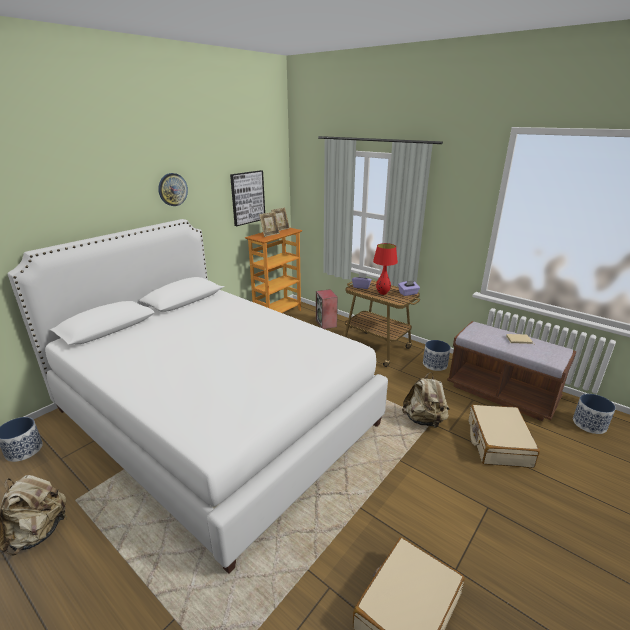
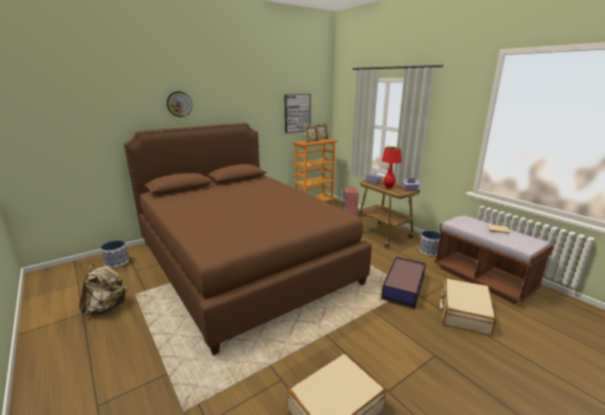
camera: 15 degrees right, 5 degrees down
(172, 189) = (240, 101): wall clock -> wall clock (179, 104)
(215, 417) = (243, 262): white bed -> brown bed
(424, 420) = (404, 287): beige backpack -> storage box
(589, 424) = (562, 313): planter -> none

